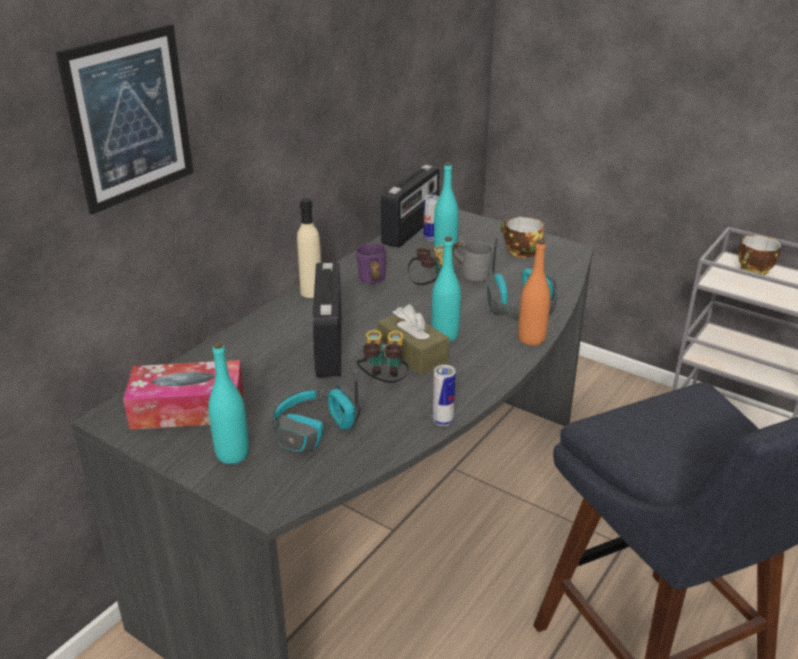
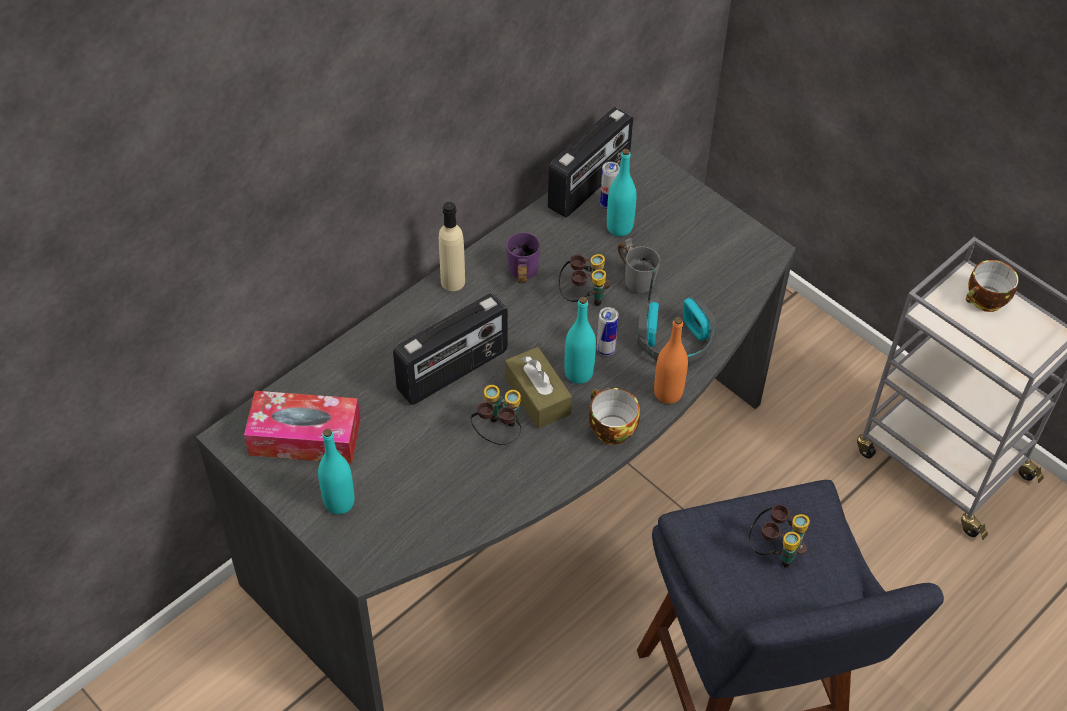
camera: 10 degrees right, 20 degrees up
(130, 118) = (262, 181): picture -> none
(314, 429) = (419, 484): headphones -> none
(328, 347) = (453, 371): radio -> radio turned 135 degrees counterclockwise
(443, 421) = (543, 494): can -> can (605, 350)
(519, 252) = (704, 245): cup -> cup (609, 429)
(689, 433) = (775, 550): none -> binoculars

